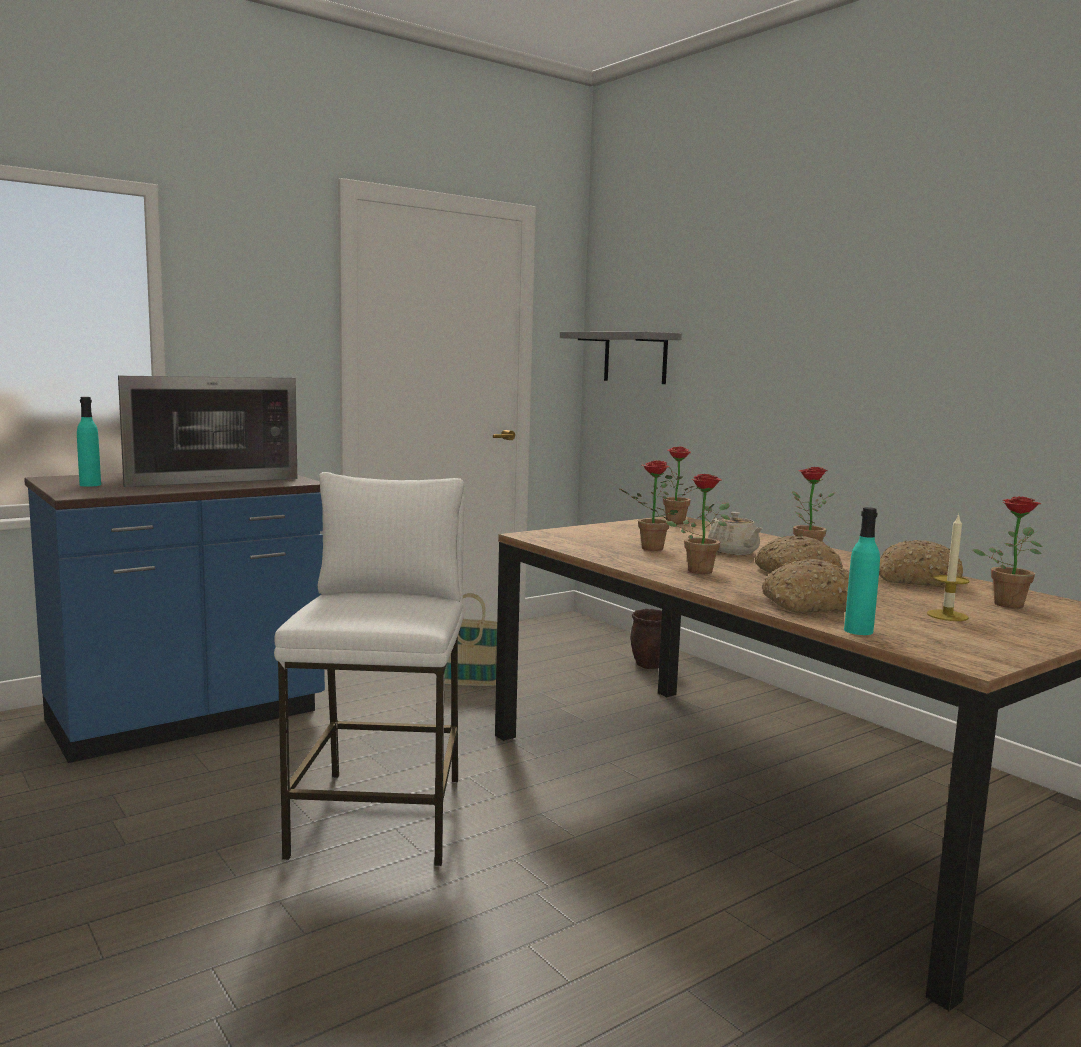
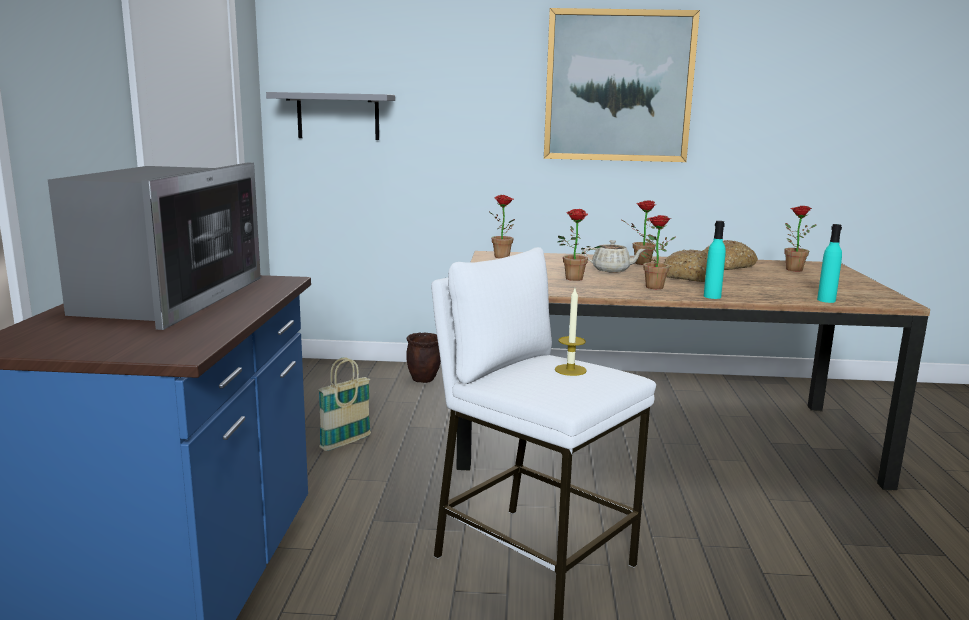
camera: 50 degrees left, 5 degrees up
(90, 485) = (109, 338): turquoise bottle -> turquoise bottle (712, 296)
(810, 604) = (762, 292): bread -> none
(915, 315) = (618, 86): none -> picture
(947, 615) = (807, 282): candle -> candle (570, 370)

